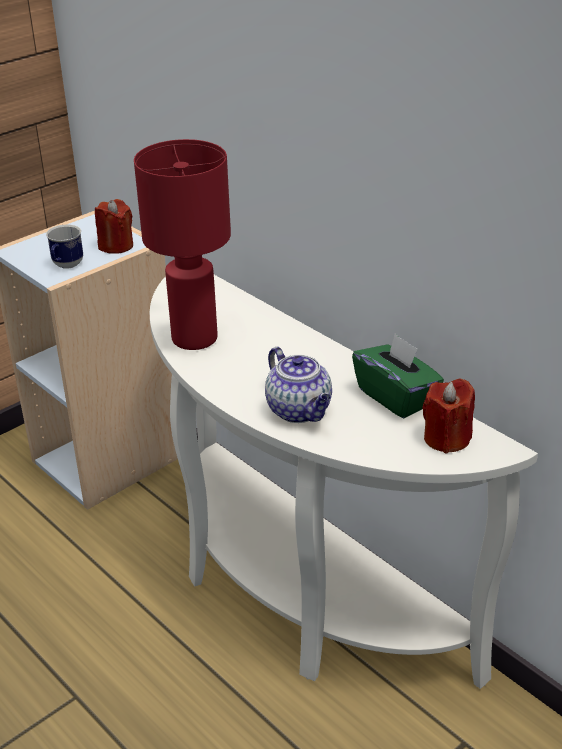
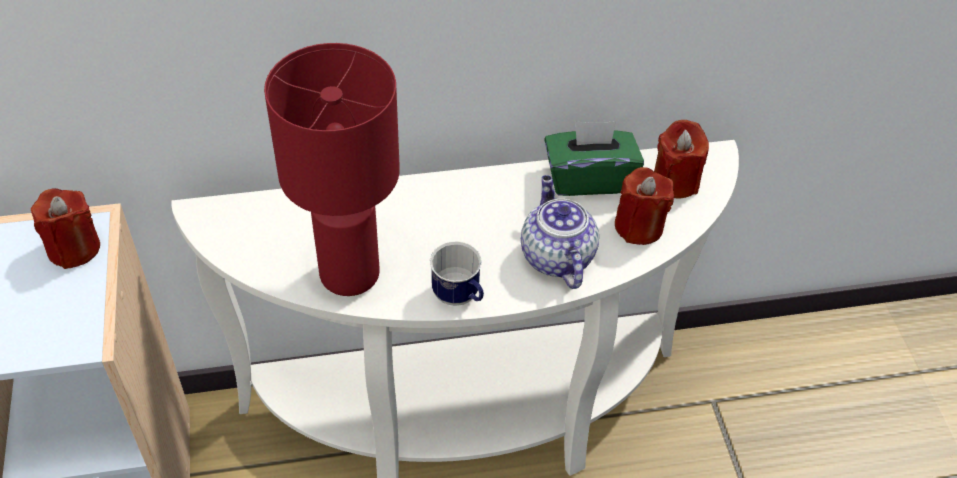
camera: 60 degrees left, 15 degrees up
(66, 266) = (69, 319): mug -> mug (460, 297)
(300, 411) = (555, 256): teapot -> teapot turned 105 degrees counterclockwise
(375, 438) = (639, 226): none -> red candle

